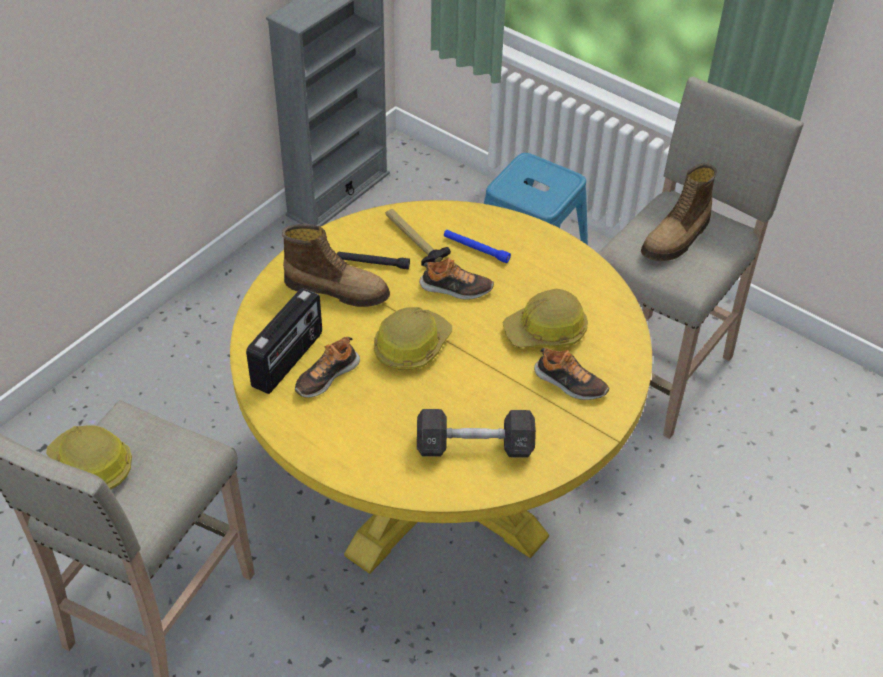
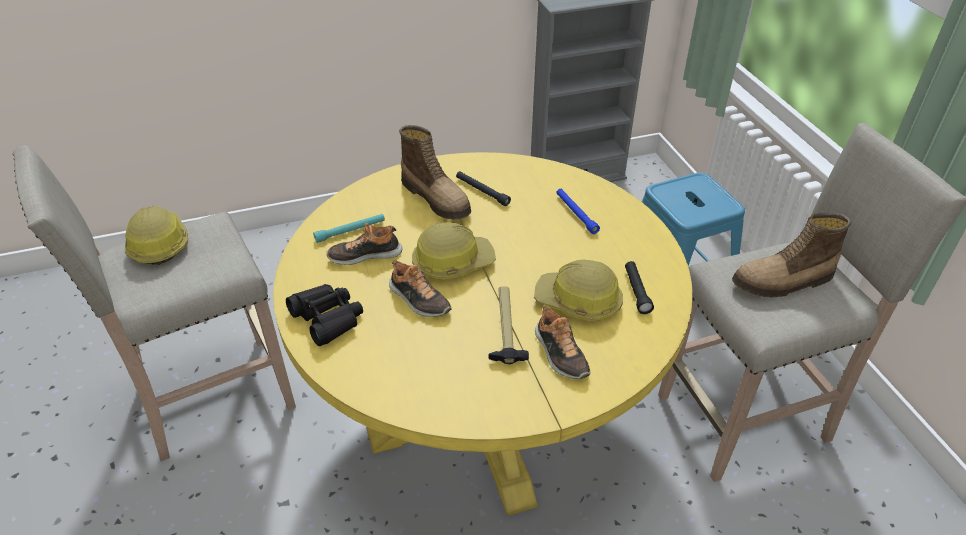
camera: 35 degrees right, 5 degrees down
(288, 360) = (350, 231): radio -> turquoise flashlight
(354, 451) = (327, 319): none -> black binoculars
(413, 240) = (530, 188): hammer -> hammer (505, 328)
(455, 289) = (530, 235): shoe -> shoe (418, 300)
(474, 446) = (425, 365): black dumbbell -> none
(583, 300) = (636, 291): none -> black flashlight

